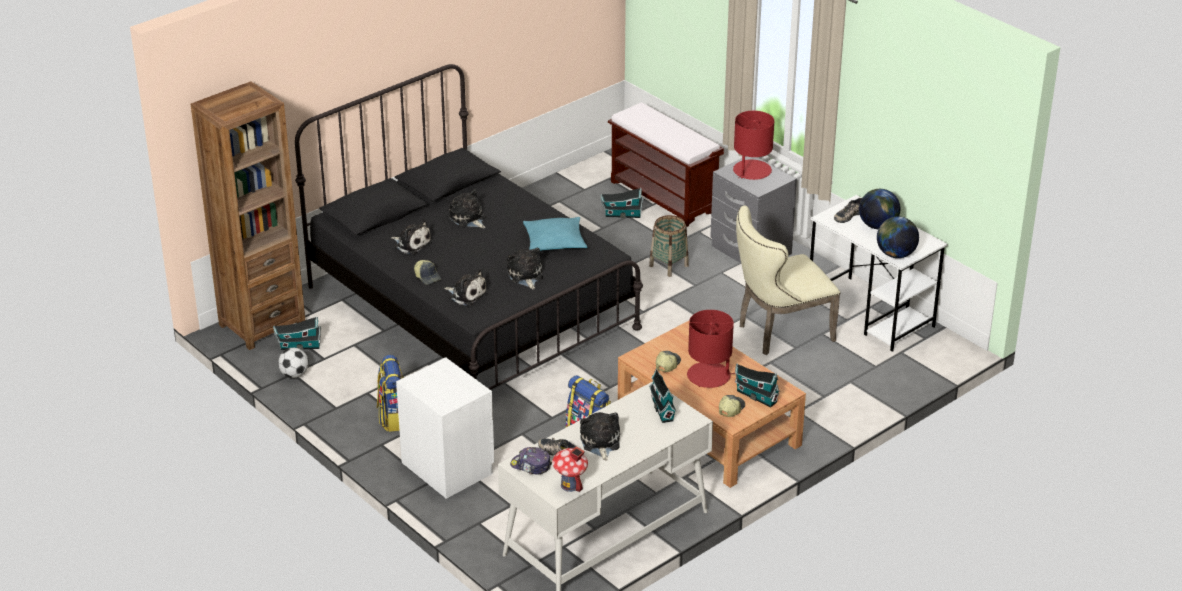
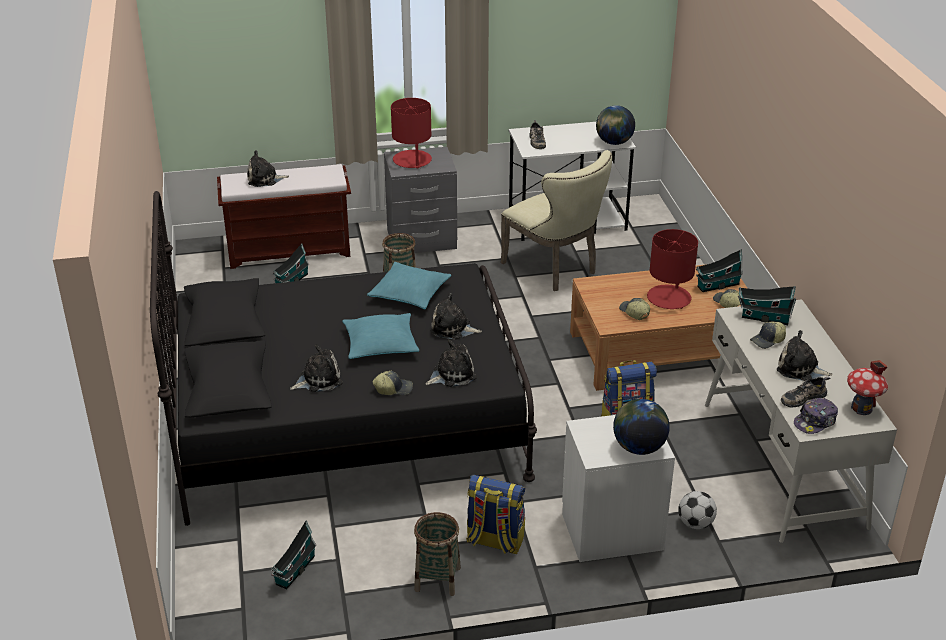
camera: 60 degrees left, 0 degrees up
(262, 324) = (220, 588): brown bookcase -> none
(294, 374) = (347, 593): football -> football (695, 523)
(336, 406) = (437, 579): none -> basket
(468, 219) = (310, 329): plush toy -> plush toy (265, 179)
(476, 253) = (380, 344): none -> turquoise pillow
(627, 418) = (768, 341): none -> cap
(779, 332) = (555, 269): beige chair -> beige chair turned 45 degrees counterclockwise
(878, 226) = (565, 135): globe -> globe (638, 447)

